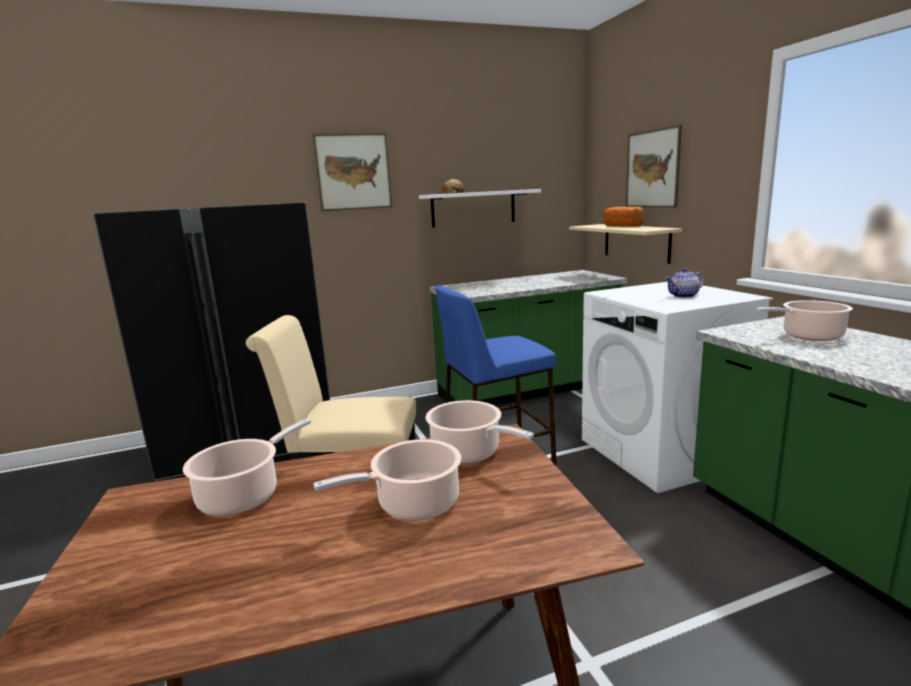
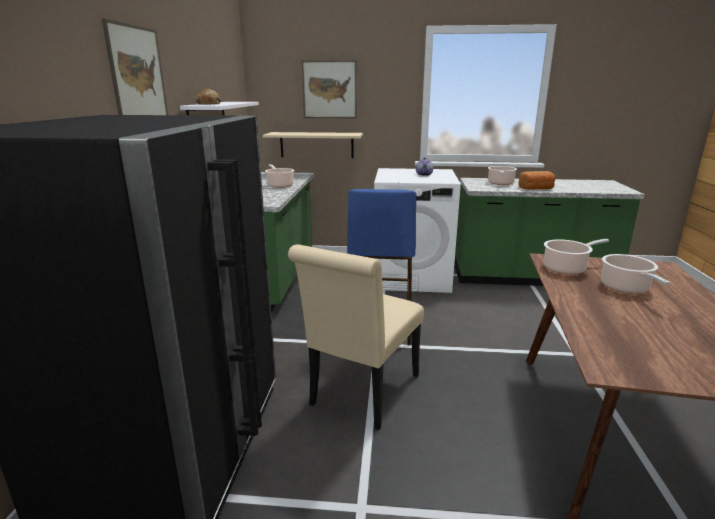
camera: 65 degrees left, 5 degrees up
(244, 495) = (610, 329): cooking pot -> cooking pot (280, 185)
(621, 226) = (312, 133): bread -> bread (536, 189)

